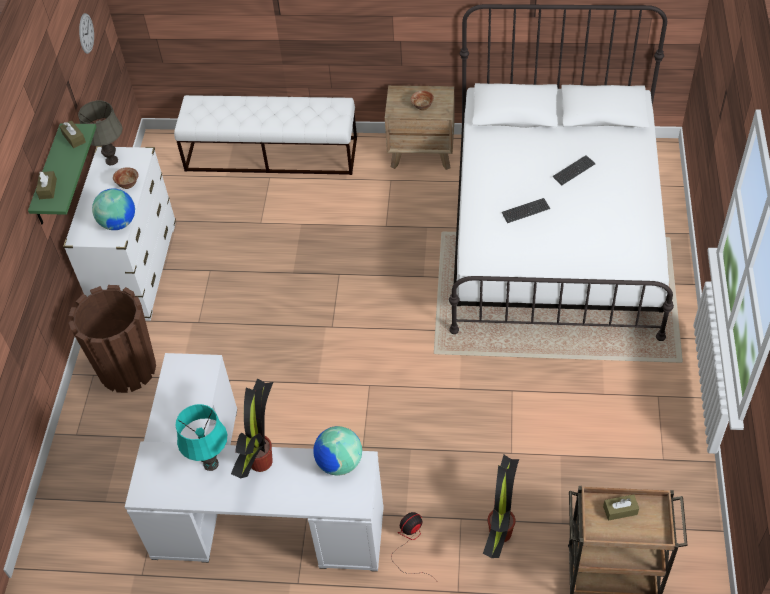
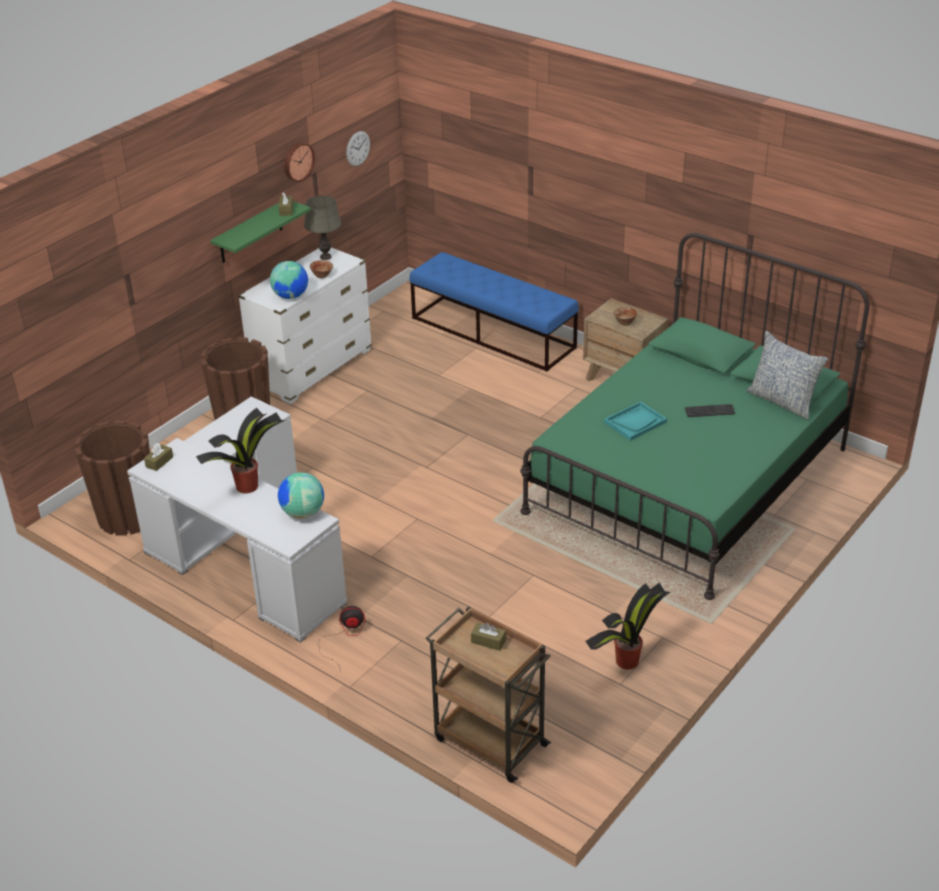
camera: 30 degrees right, 15 degrees down
(48, 189) = (236, 232): brown tissue box -> brown tissue box (159, 462)
(55, 80) = (297, 161): none -> wall clock
(98, 528) = (127, 517): none -> brown planter
(211, 464) = (210, 472): turquoise table lamp -> none
(272, 154) = (493, 333): white bench -> blue bench
(500, 534) = (423, 666): potted plant -> potted plant (626, 662)
(525, 211) = (635, 422): keyboard -> turquoise tray
(554, 231) = (688, 480): white bed -> green bed
(619, 133) = (782, 401): none -> pillow

